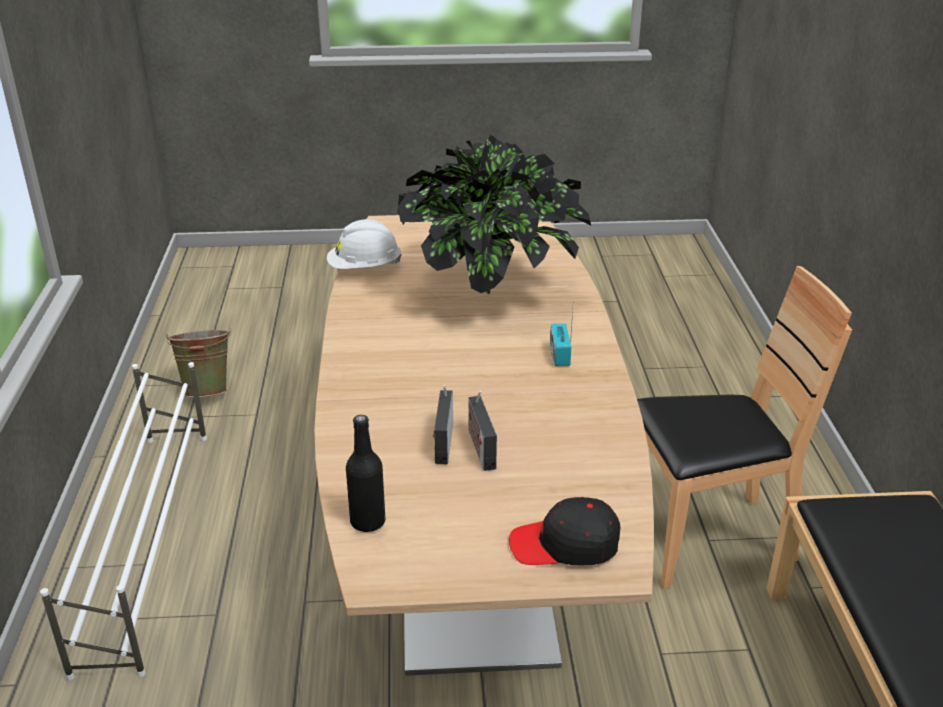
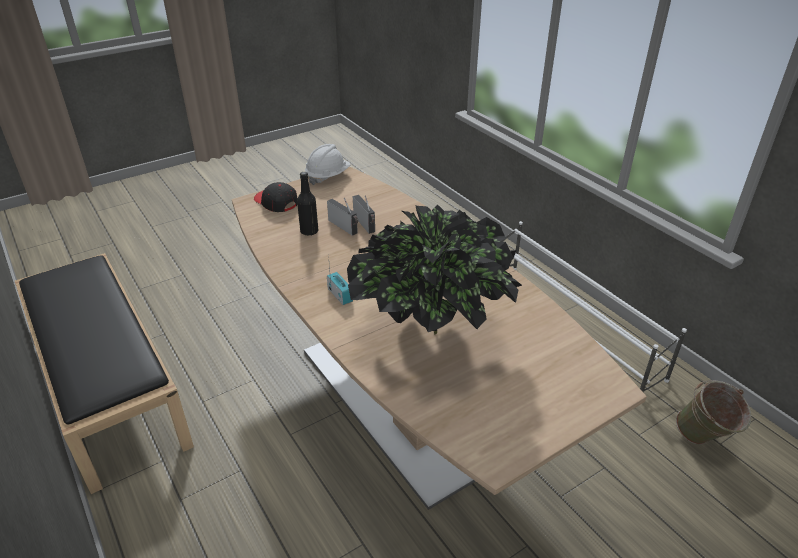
camera: 150 degrees right, 5 degrees up
(364, 269) = (552, 323): white hard hat -> white hard hat (327, 176)
(367, 522) = (366, 186): black bottle -> black bottle (309, 231)
(565, 545) = (276, 202): black cap -> black cap turned 105 degrees counterclockwise
(707, 539) = (241, 470): brown chair -> none

